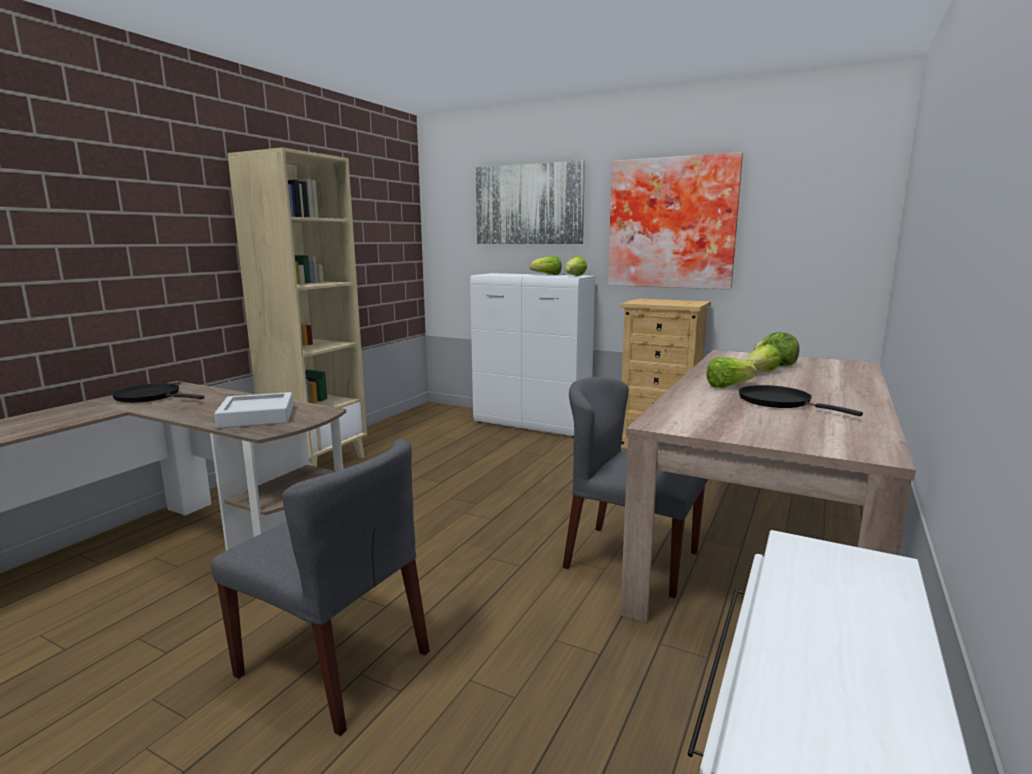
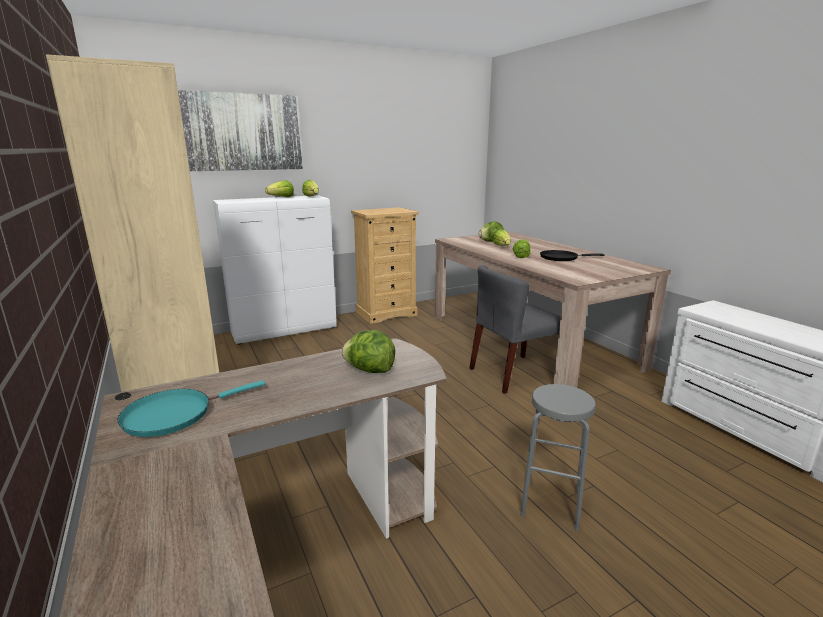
camera: 55 degrees left, 5 degrees up
(151, 397) = (173, 415): black frying pan -> turquoise frying pan
(257, 417) = (369, 370): grey tray -> lettuce
(335, 664) = (551, 504): grey chair -> grey stool
(672, 223) = (370, 152): picture -> none

